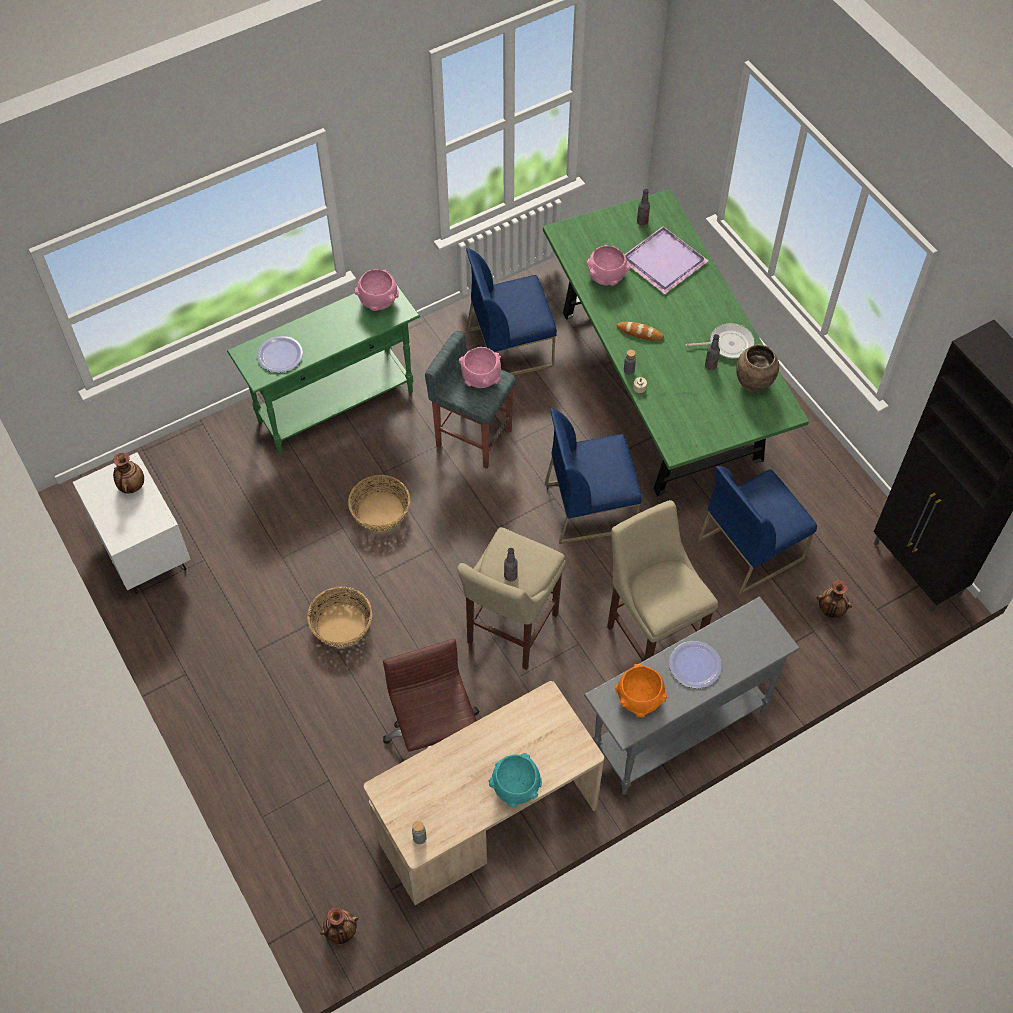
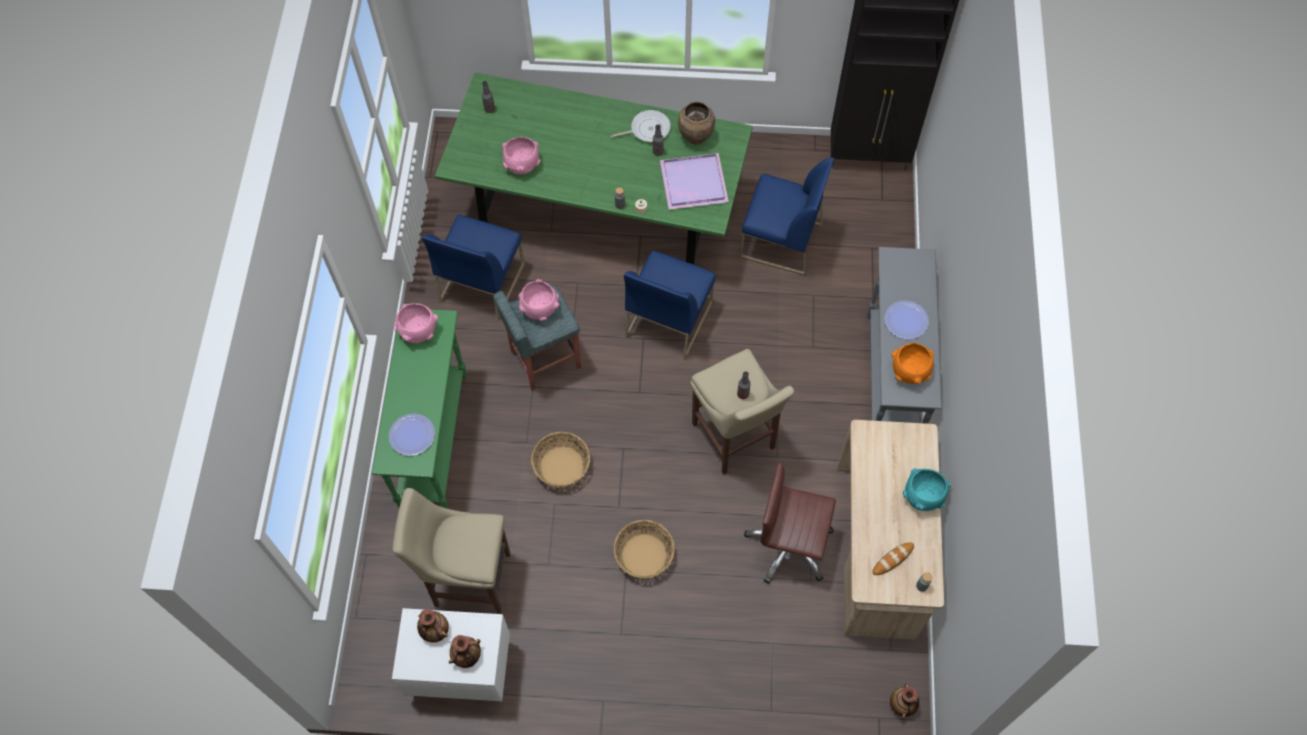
camera: 55 degrees left, 5 degrees up
(640, 333) = (592, 176): bread -> bread (892, 559)
(651, 635) = (804, 348): beige stool -> beige stool (468, 578)
(661, 261) = (538, 121): purple tray -> purple tray (692, 183)
(728, 344) = (647, 129): frying pan -> frying pan turned 45 degrees clockwise
(751, 548) = (780, 241): blue chair -> blue chair turned 75 degrees counterclockwise
(831, 610) = (863, 226): vase -> vase (467, 656)

